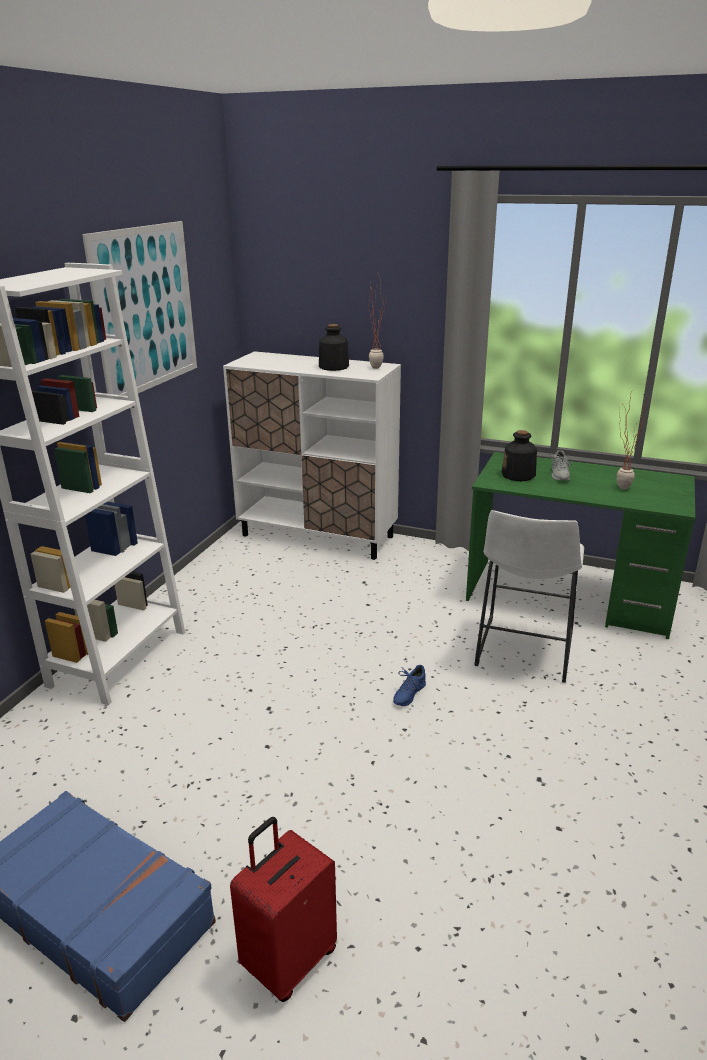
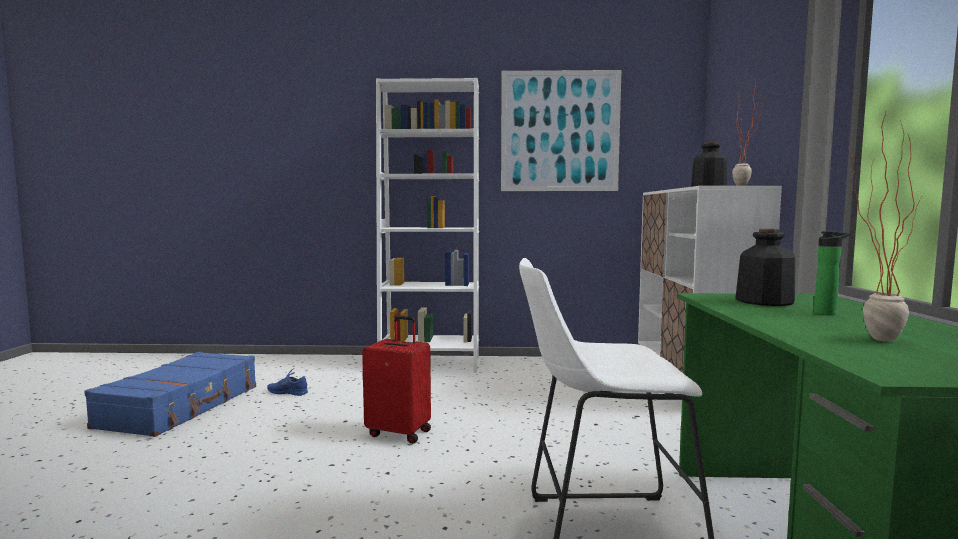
camera: 70 degrees right, 20 degrees down
(288, 960) = (104, 467): red suitcase -> red suitcase (400, 432)
(408, 694) = (449, 466): blue shoe -> blue shoe (287, 392)
(559, 474) = (827, 313): grey shoe -> bottle

